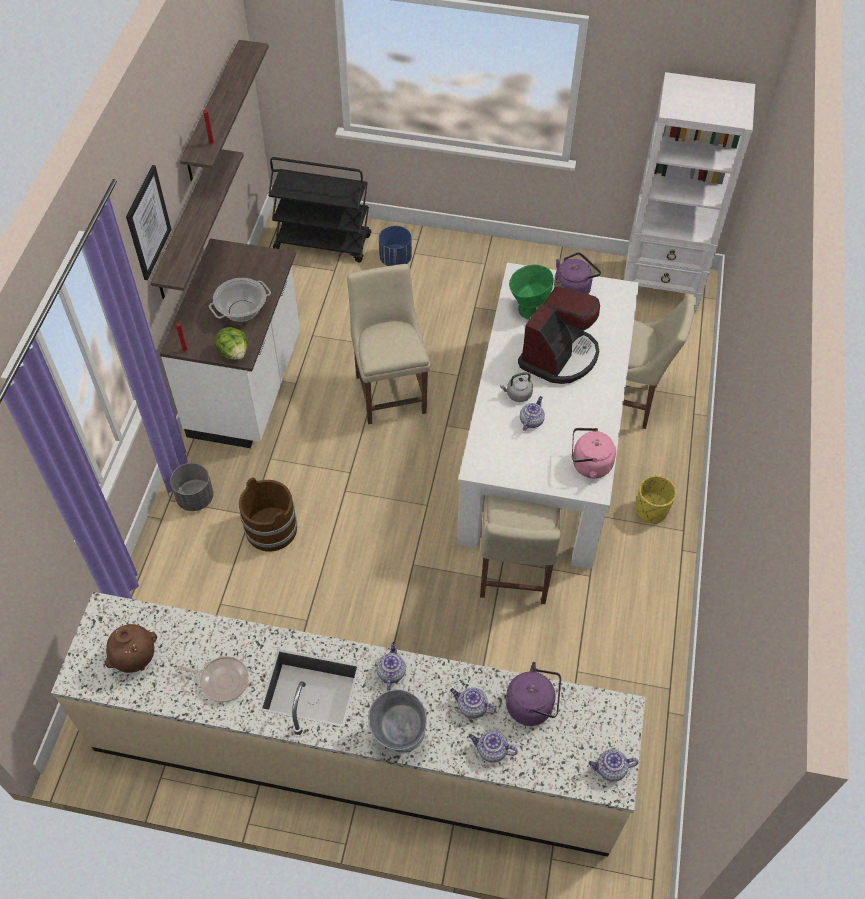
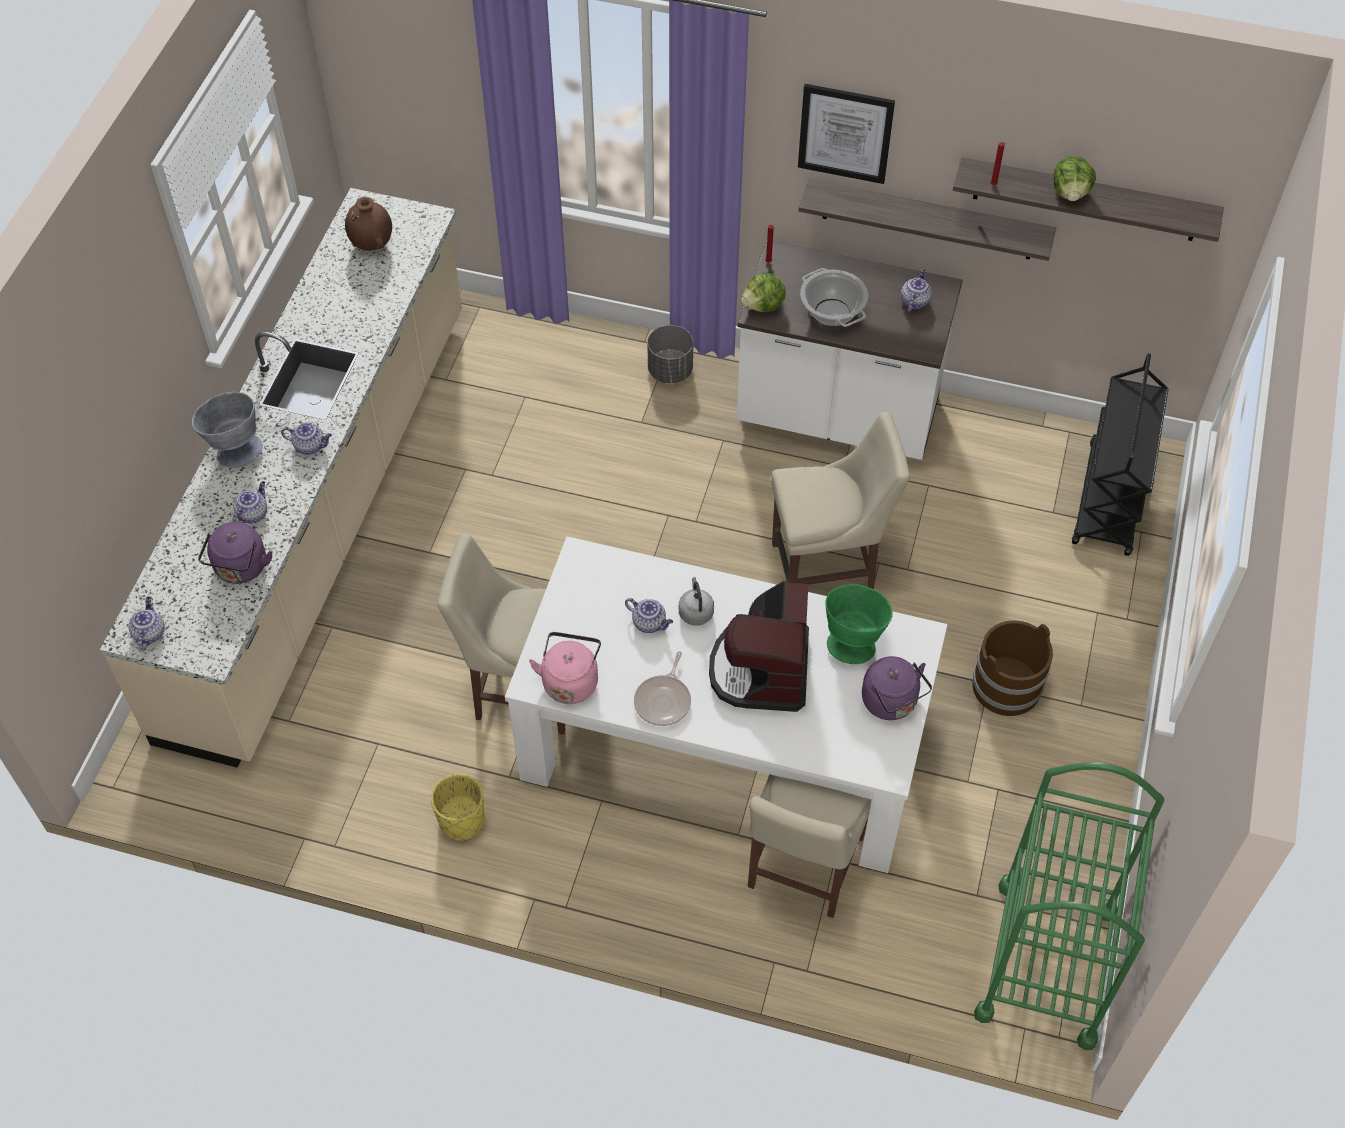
camera: 95 degrees right, 0 degrees up
(222, 107) = (1070, 193): none -> lettuce
(222, 680) = (333, 309): frying pan -> frying pan (664, 701)
(271, 529) = (619, 442): brown bucket -> brown bucket (1006, 686)
(395, 259) = (1081, 588): blue planter -> none
(491, 750) = (200, 527): teapot -> teapot (914, 301)
(559, 356) = (761, 669): coffee machine -> coffee machine turned 60 degrees clockwise
(651, 511) = (602, 870): yellow planter -> yellow planter (461, 821)
(661, 286) = (1046, 963): white bookcase -> green cart

